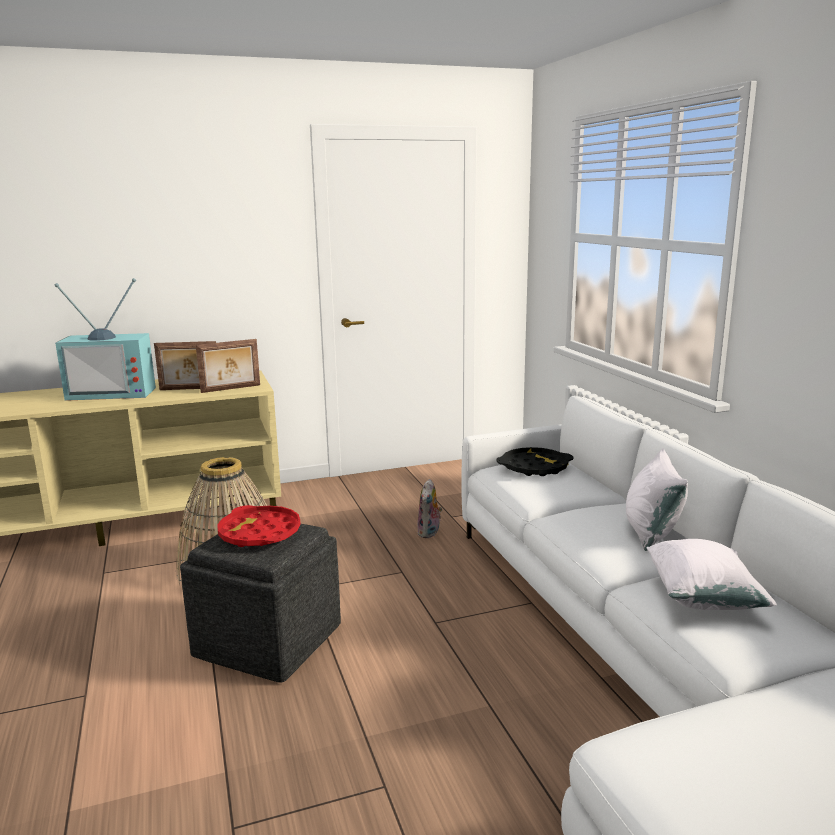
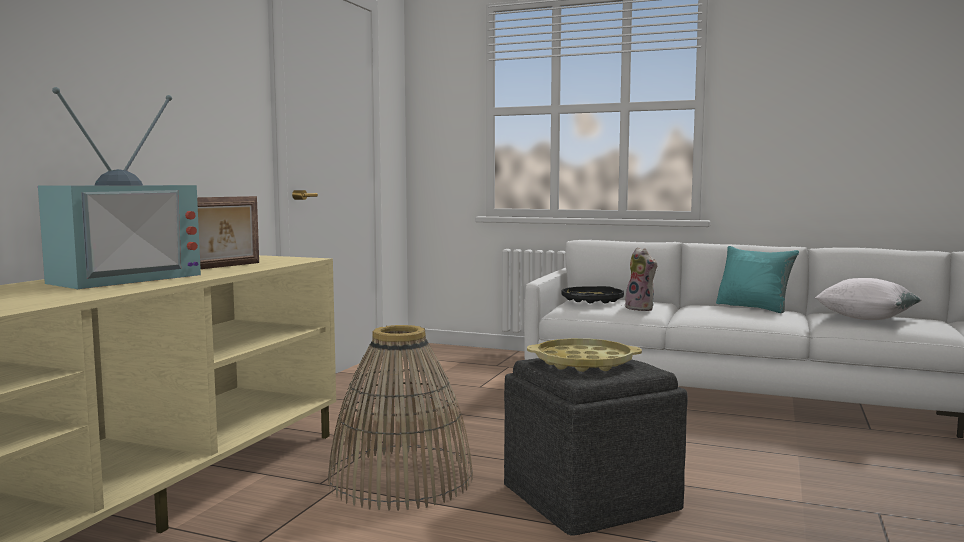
camera: 50 degrees left, 10 degrees down
(231, 389) = (278, 262): picture frame -> none
(259, 533) = (583, 363): red tray -> yellow tray
(429, 533) = (495, 399): plush toy -> plush toy (641, 308)
(651, 532) = (754, 307): white pillow -> turquoise pillow

